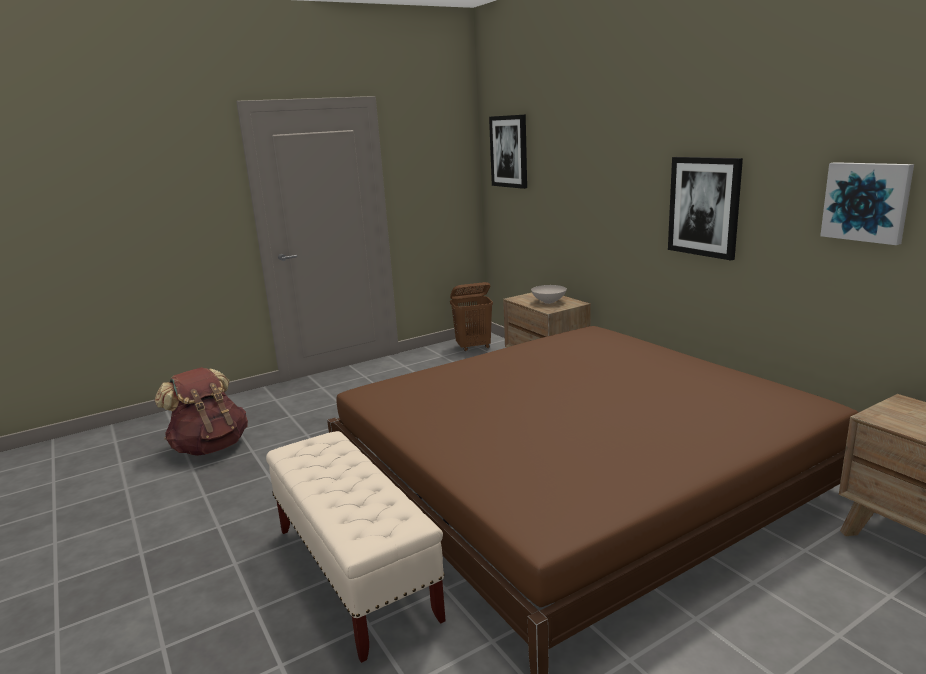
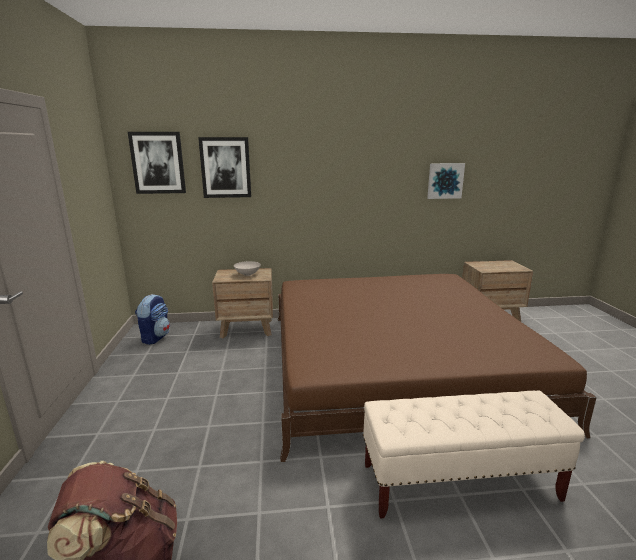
camera: 65 degrees left, 0 degrees up
(474, 347) = (155, 337): brown laundry basket -> backpack
(704, 206) = (358, 191): picture -> picture (225, 167)

